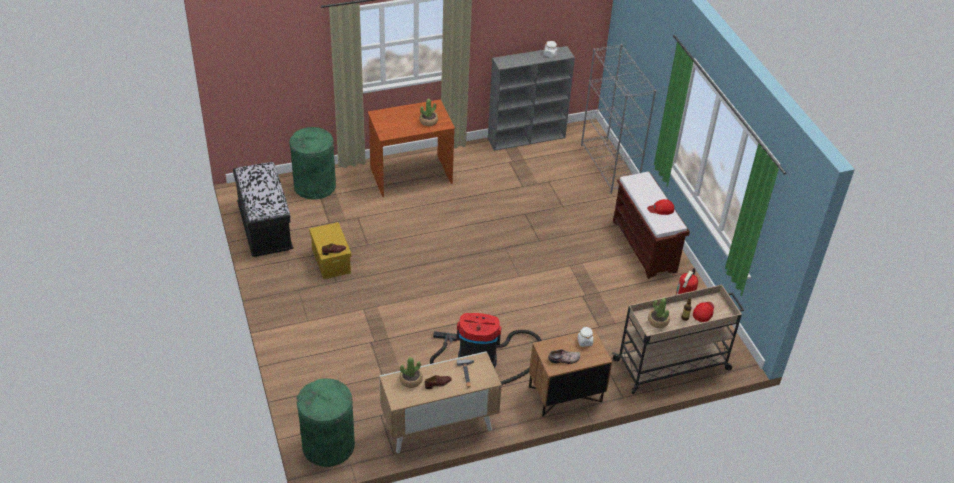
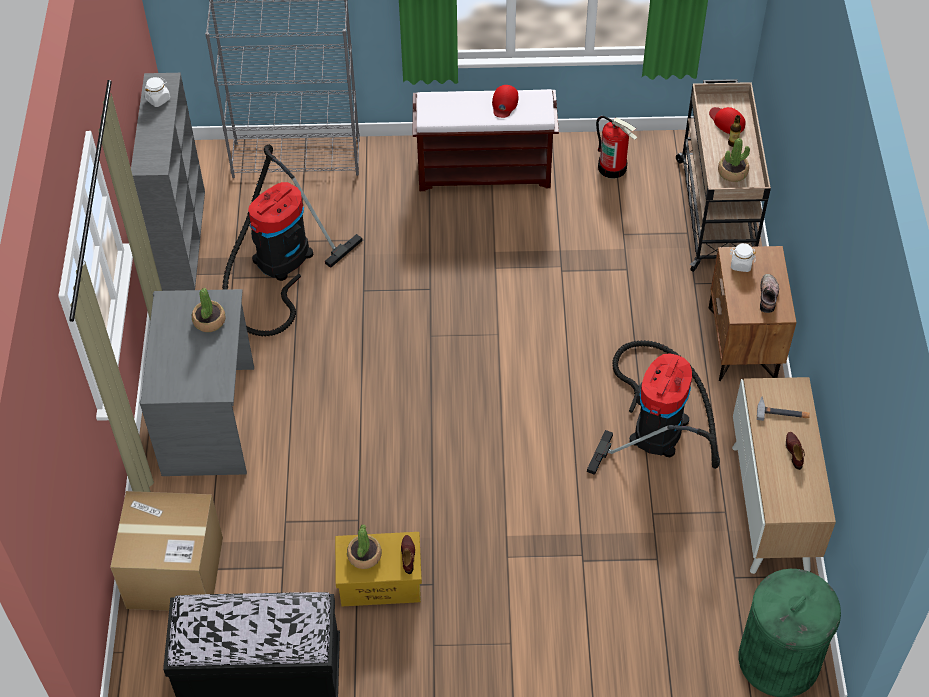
camera: 70 degrees left, 10 degrees up
(314, 186) = (175, 572): green trash can -> cardboard box
(411, 176) = (210, 420): brown desk -> grey desk
(411, 380) = (780, 484): potted plant -> potted plant (364, 555)
(528, 177) = (279, 263): none -> vacuum cleaner

